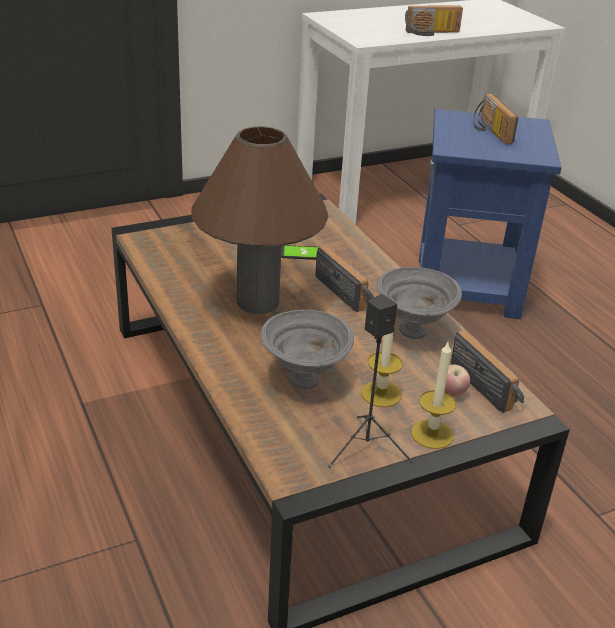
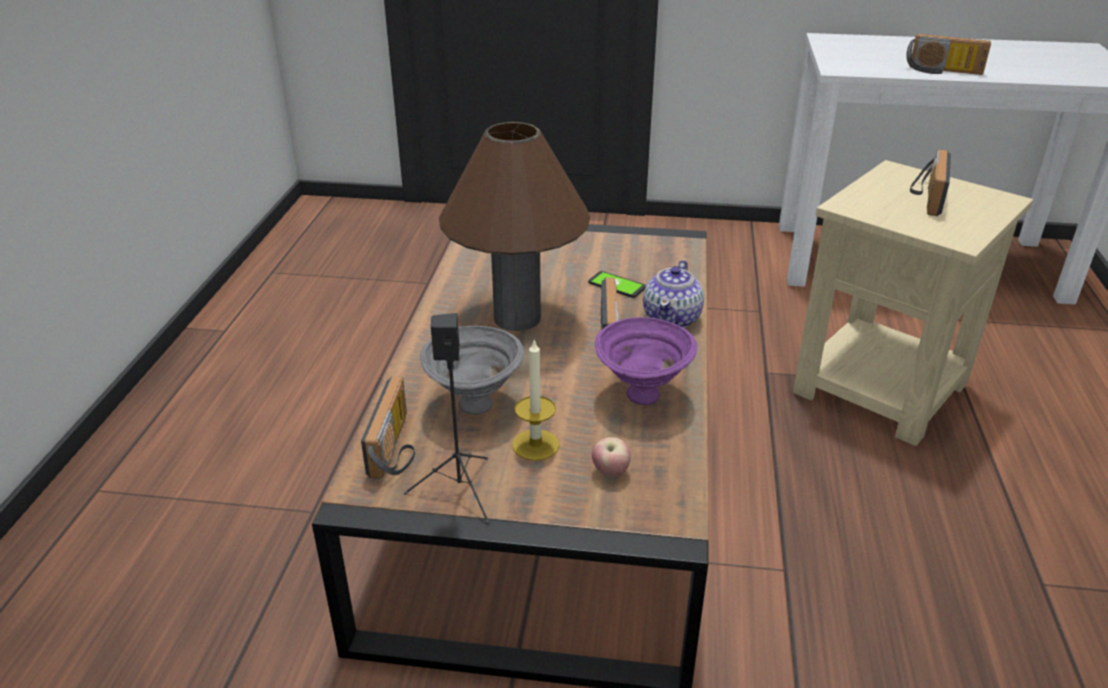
camera: 35 degrees right, 0 degrees up
(371, 268) = (672, 318): none -> teapot
(414, 332) = (643, 397): grey bowl -> purple bowl
(432, 434) = (541, 504): candle -> none
(467, 287) = (879, 389): blue side table -> beige side table
(489, 386) = (663, 480): radio -> radio (397, 447)

